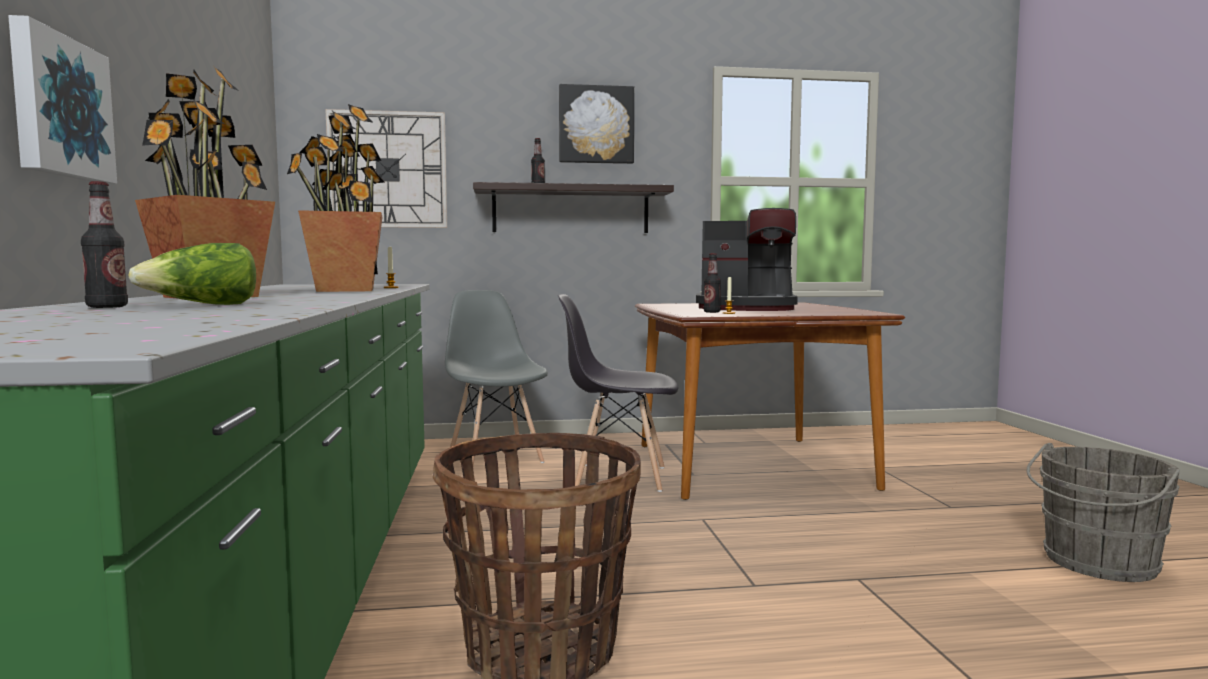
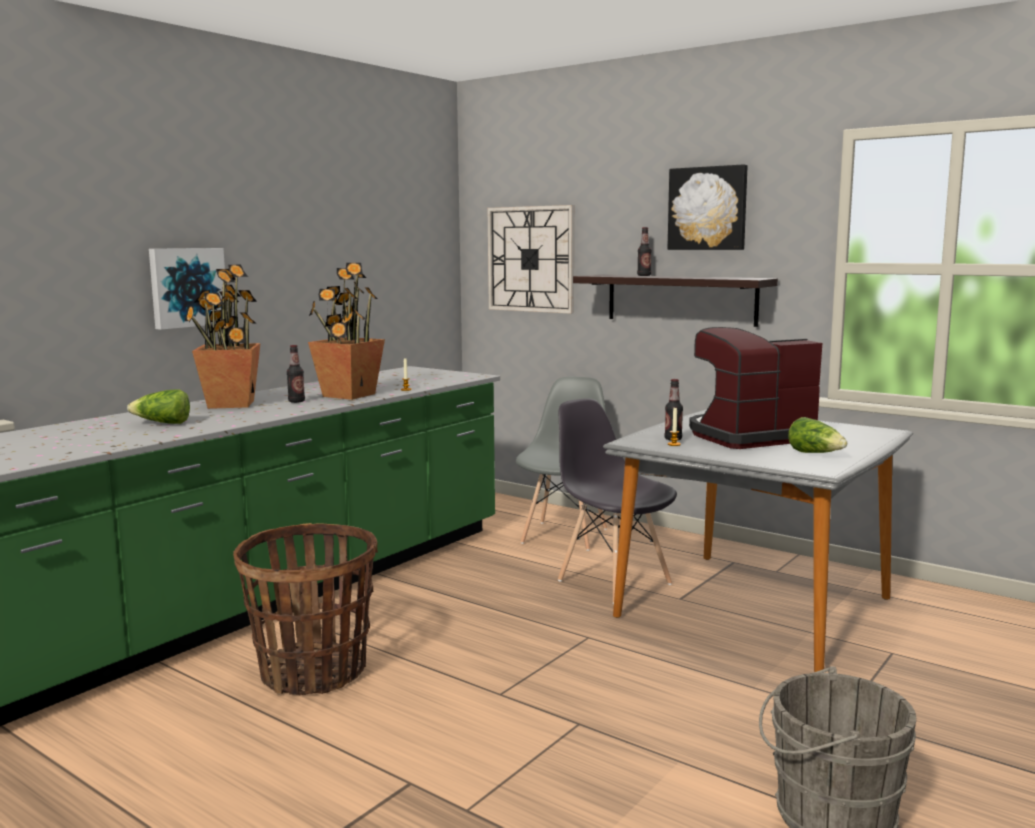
camera: 45 degrees right, 5 degrees up
(107, 307) = (130, 420): bottle -> bottle (296, 401)
(746, 308) = (749, 436): coffee machine -> coffee machine turned 105 degrees clockwise
(750, 466) = (755, 607): brown dining table -> grey dining table
(829, 310) = (816, 454): none -> lettuce

